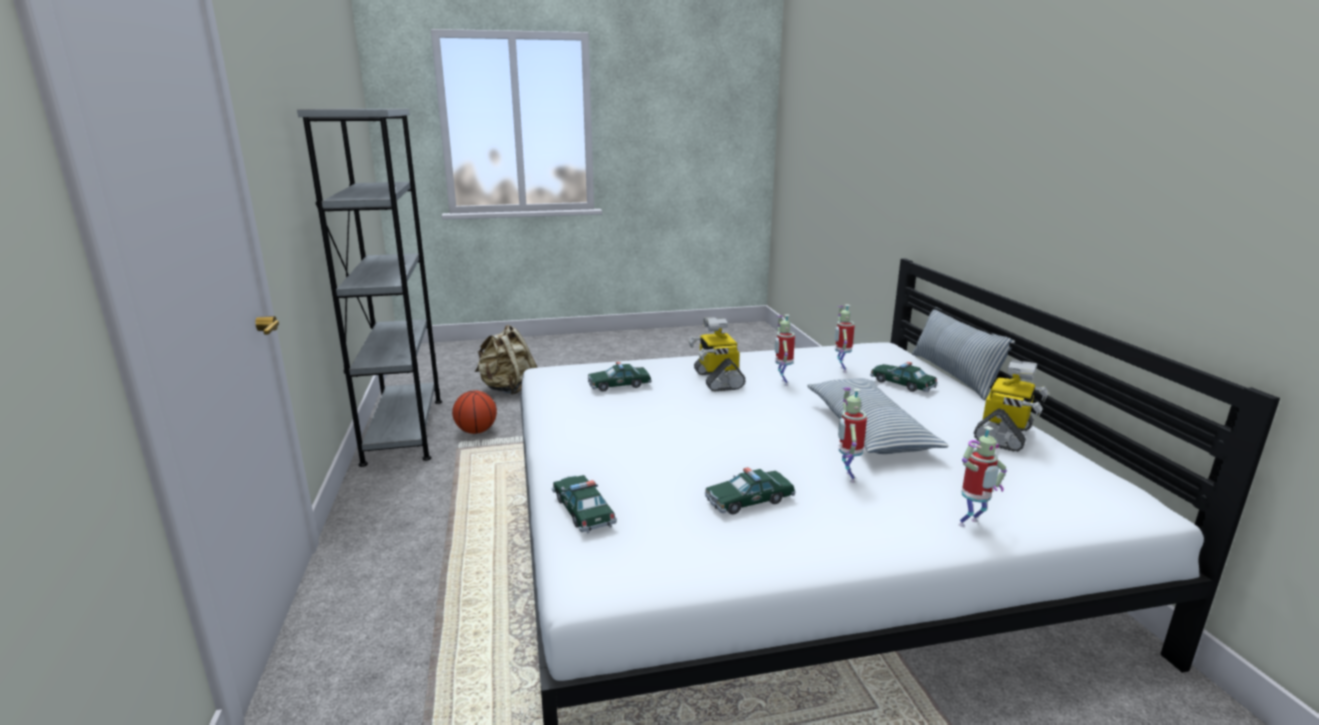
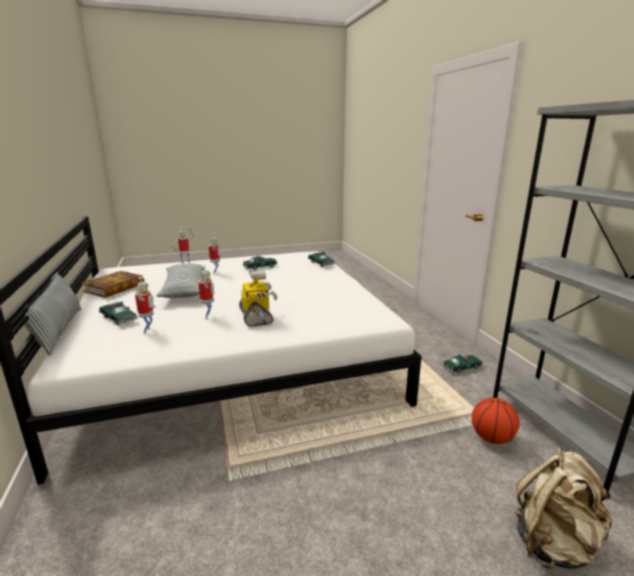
camera: 175 degrees right, 0 degrees up
(619, 385) = (328, 309): toy car -> toy car (462, 367)
(1004, 435) = (115, 288): toy robot -> book

